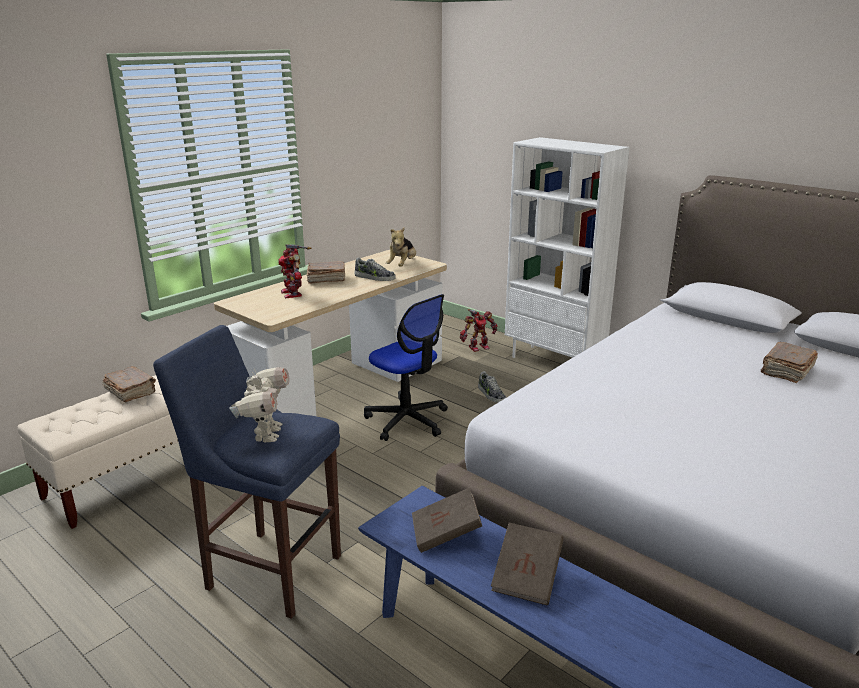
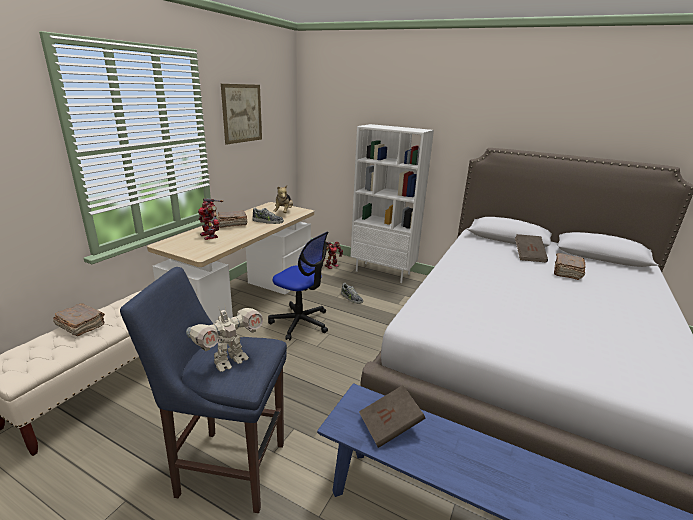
camera: 15 degrees left, 0 degrees up
(265, 434) = (229, 361): toy robot -> toy robot turned 60 degrees clockwise
(353, 127) = (242, 113): none -> picture
(526, 578) = (469, 458): brown book -> brown book (529, 256)

